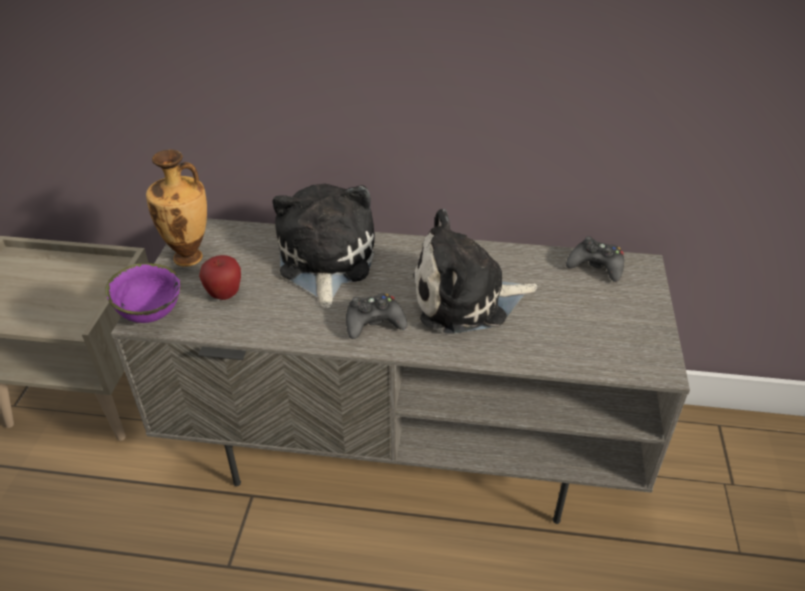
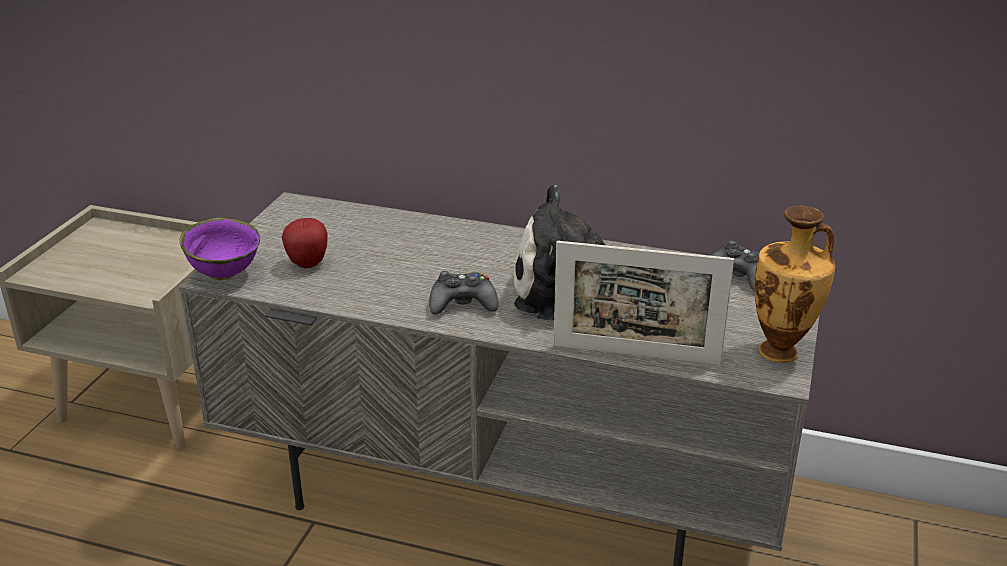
camera: 10 degrees right, 10 degrees down
(190, 258) = (280, 229): vase -> vase (781, 352)
(325, 261) = (426, 244): plush toy -> none
(536, 361) = (636, 354): none -> picture frame

